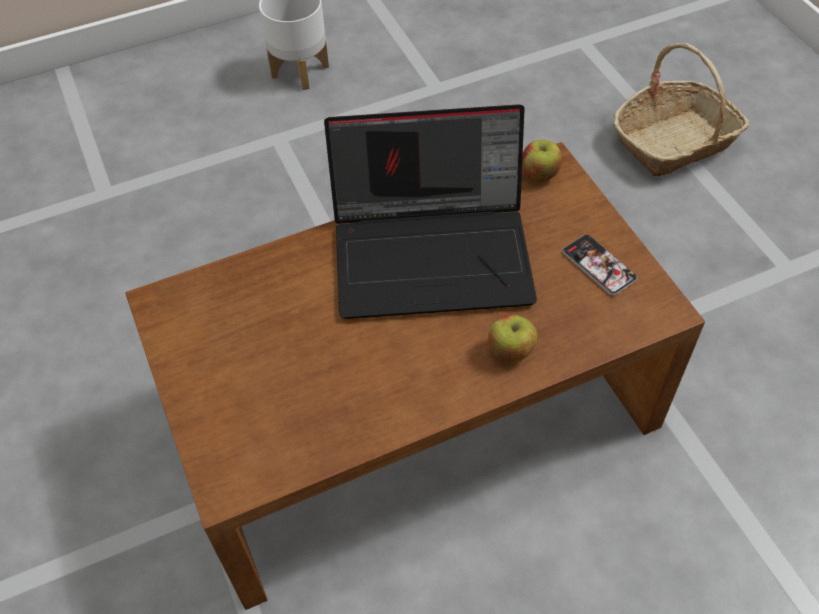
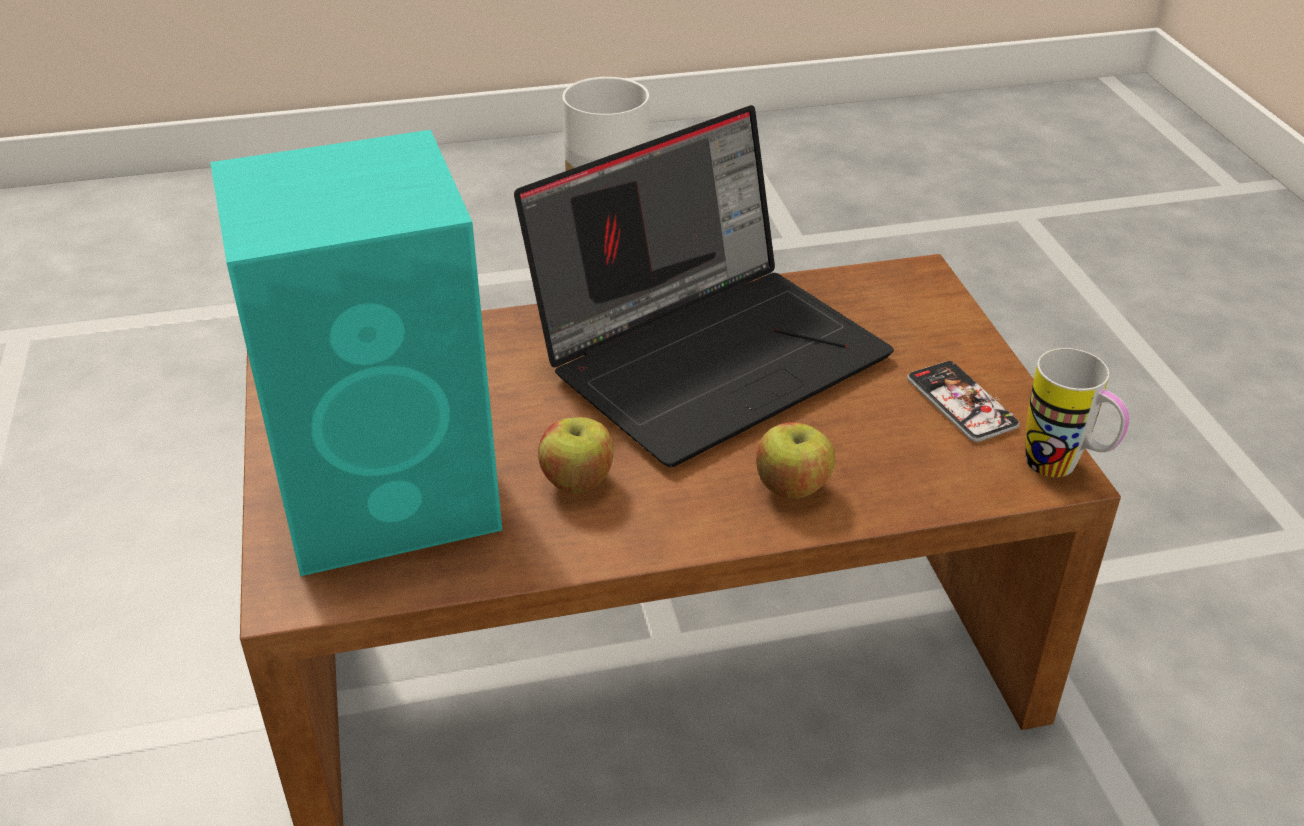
camera: 10 degrees right, 15 degrees down
(265, 402) = (394, 494): none -> turquoise speaker
(434, 252) = (710, 353): laptop -> laptop turned 45 degrees counterclockwise
(539, 174) = (895, 285): apple -> apple (577, 481)
(669, 308) = (1064, 470): none -> mug
(674, 142) = (1142, 348): basket -> none

